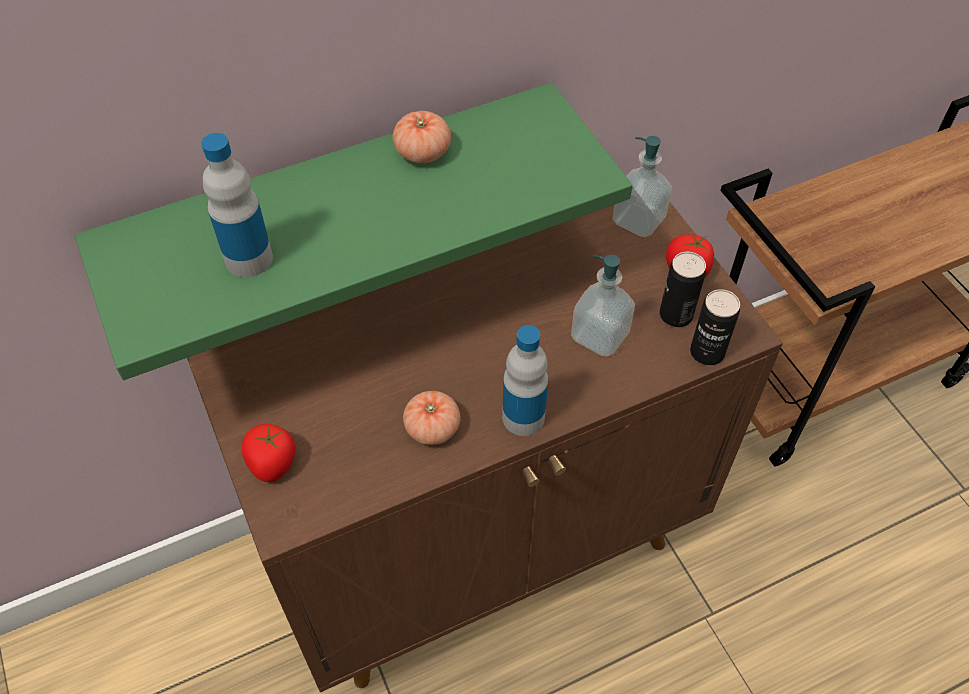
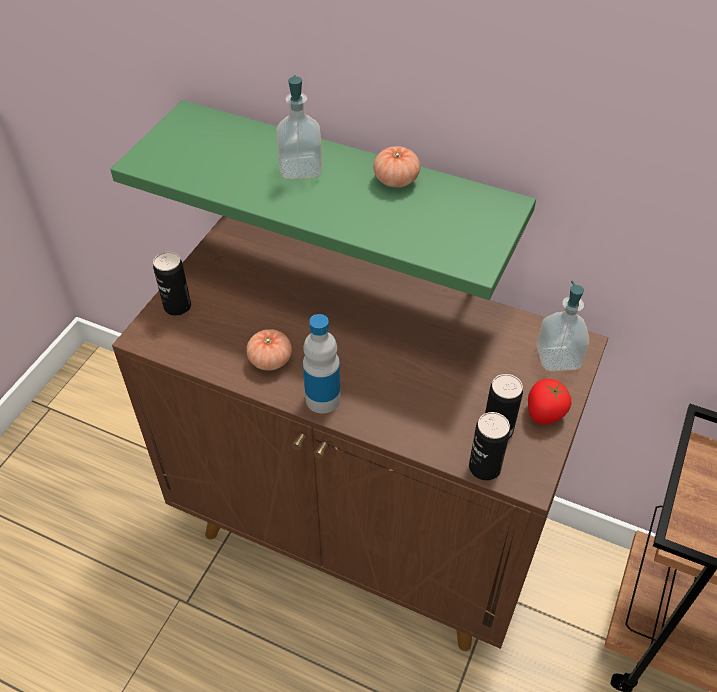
camera: 50 degrees right, 5 degrees down
(249, 259) = (232, 166): bottle -> none
(272, 463) = (177, 306): tomato -> can
(600, 336) = (431, 398): soap dispenser -> soap dispenser (300, 168)

